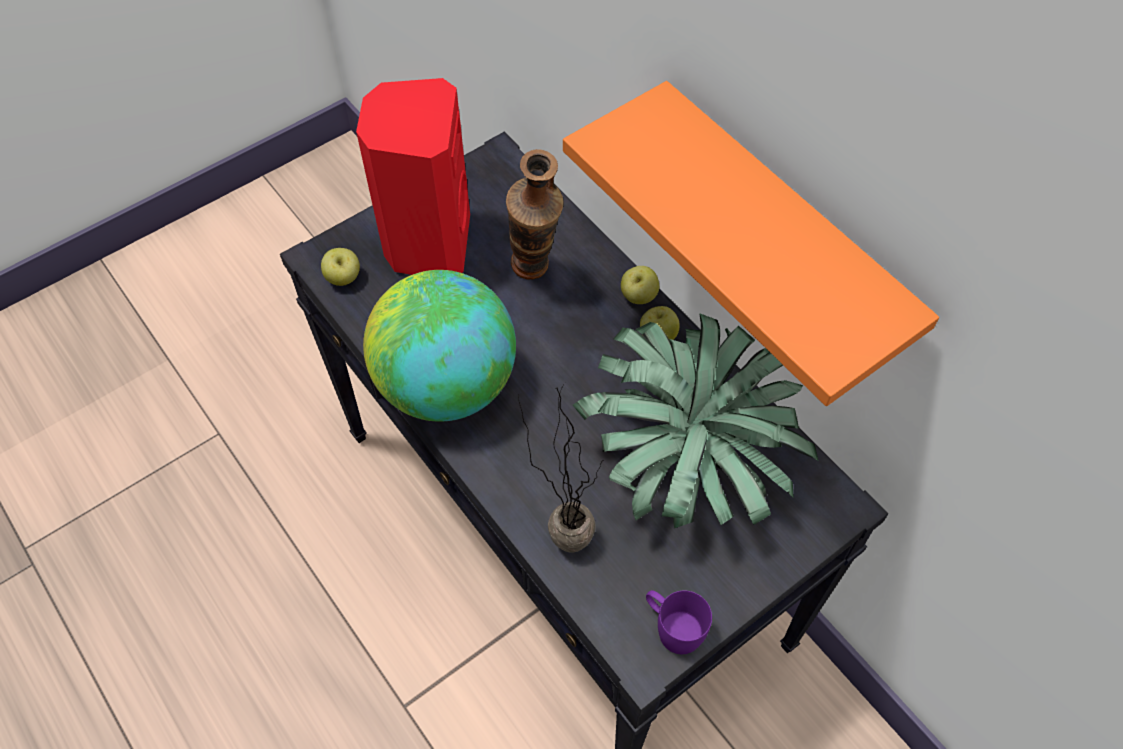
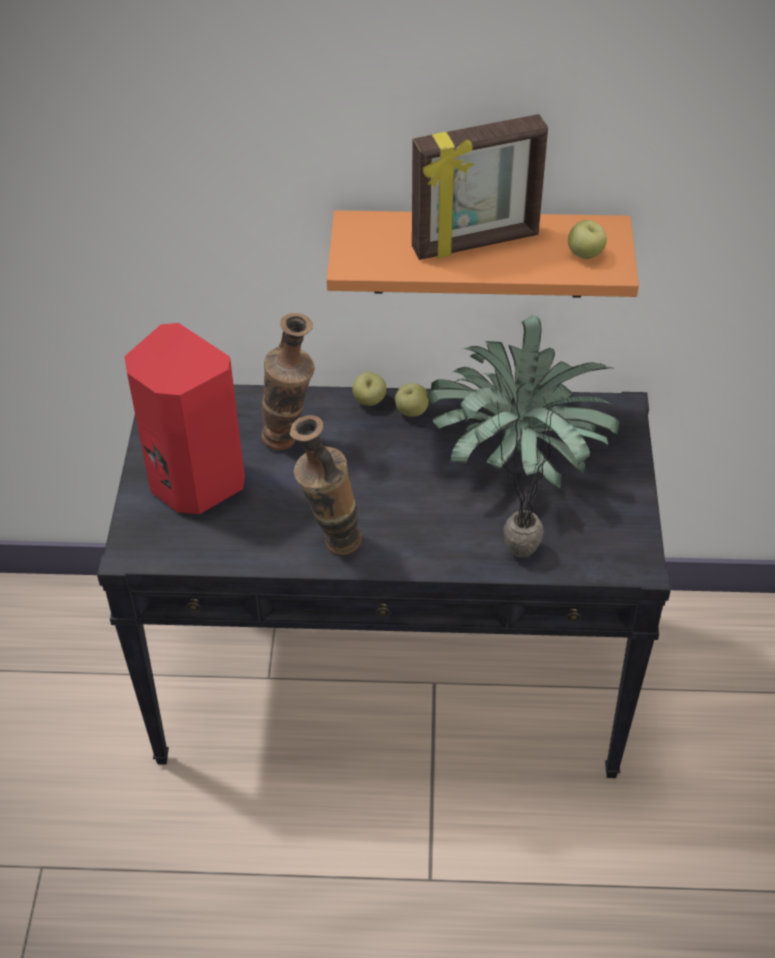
camera: 50 degrees left, 10 degrees down
(343, 278) = (168, 549): apple -> apple (585, 254)
(446, 385) = (330, 544): globe -> vase
(672, 627) = (629, 539): purple mug -> none
(738, 215) = (476, 243): none -> picture frame

